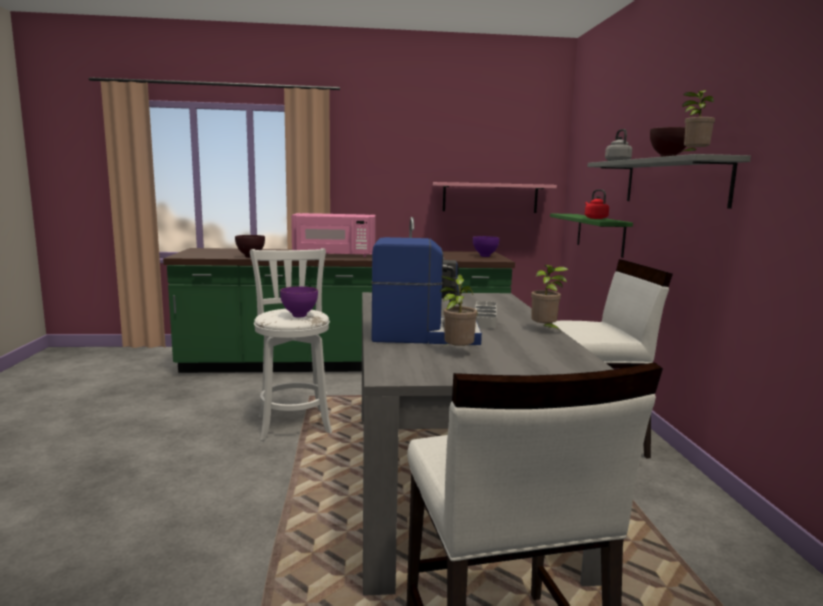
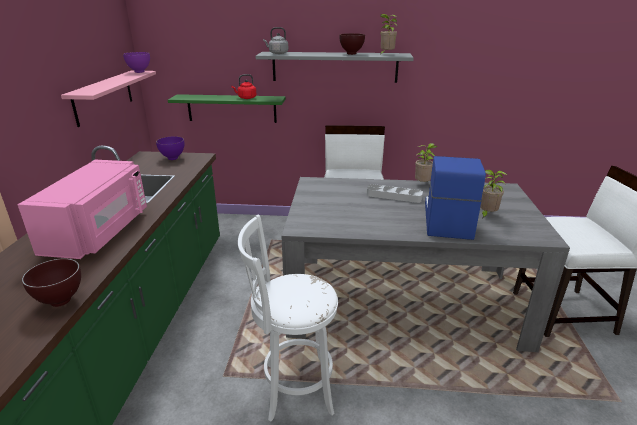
camera: 80 degrees left, 15 degrees up
(299, 316) = (315, 287): purple bowl -> purple bowl (140, 72)

